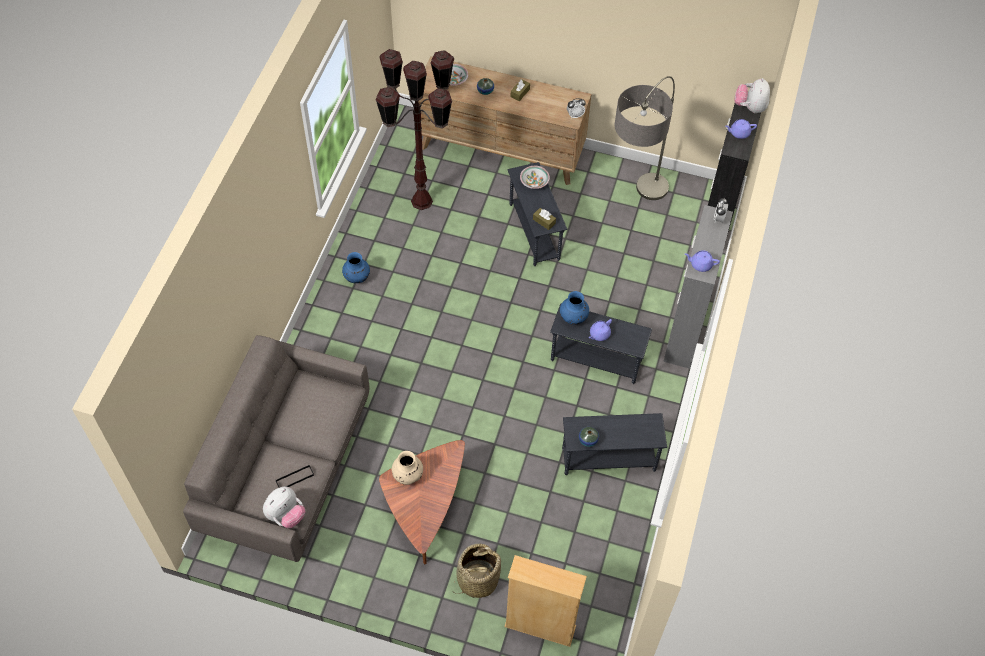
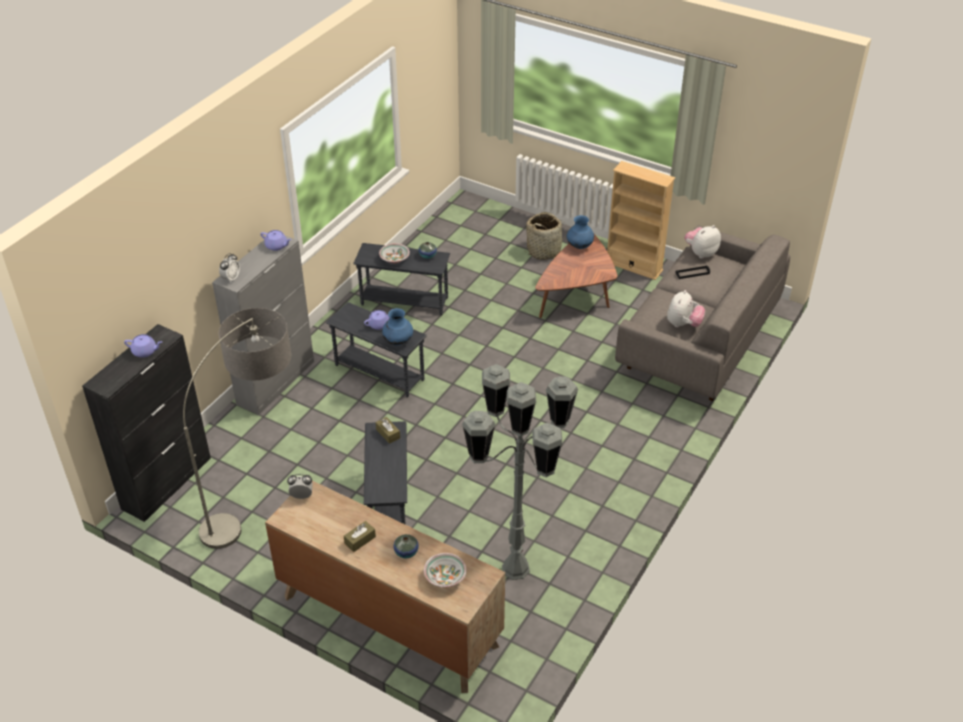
camera: 165 degrees left, 15 degrees down
(356, 277) = (612, 492): blue vase -> blue vase (579, 246)
(407, 475) = (591, 274): beige vase -> none
(422, 201) = (515, 568): brown floor lamp -> grey floor lamp
(534, 182) = (380, 479): bowl -> bowl (394, 259)
(540, 626) = (503, 221): beige bookcase -> beige bookcase (634, 266)
(750, 107) = (109, 376): plush toy -> plush toy (683, 324)

